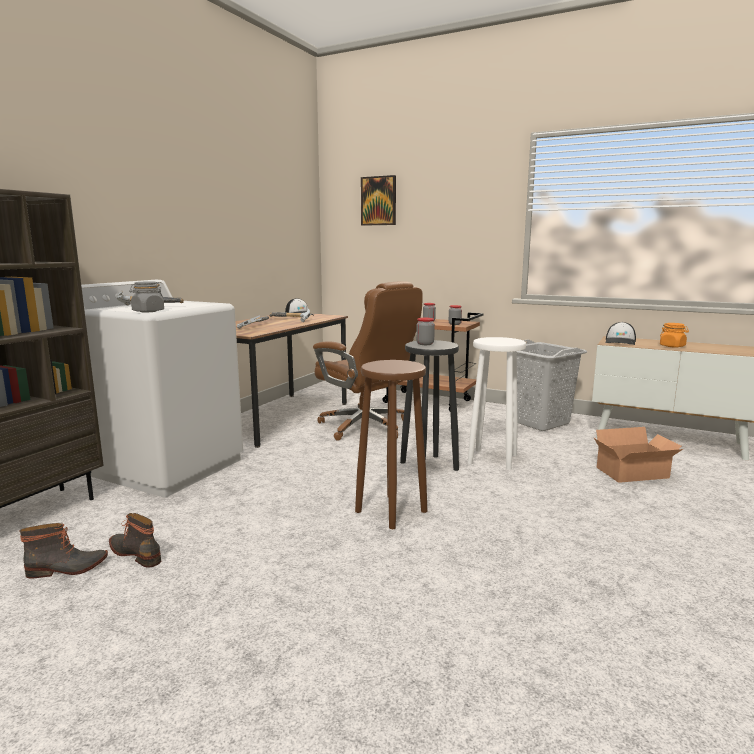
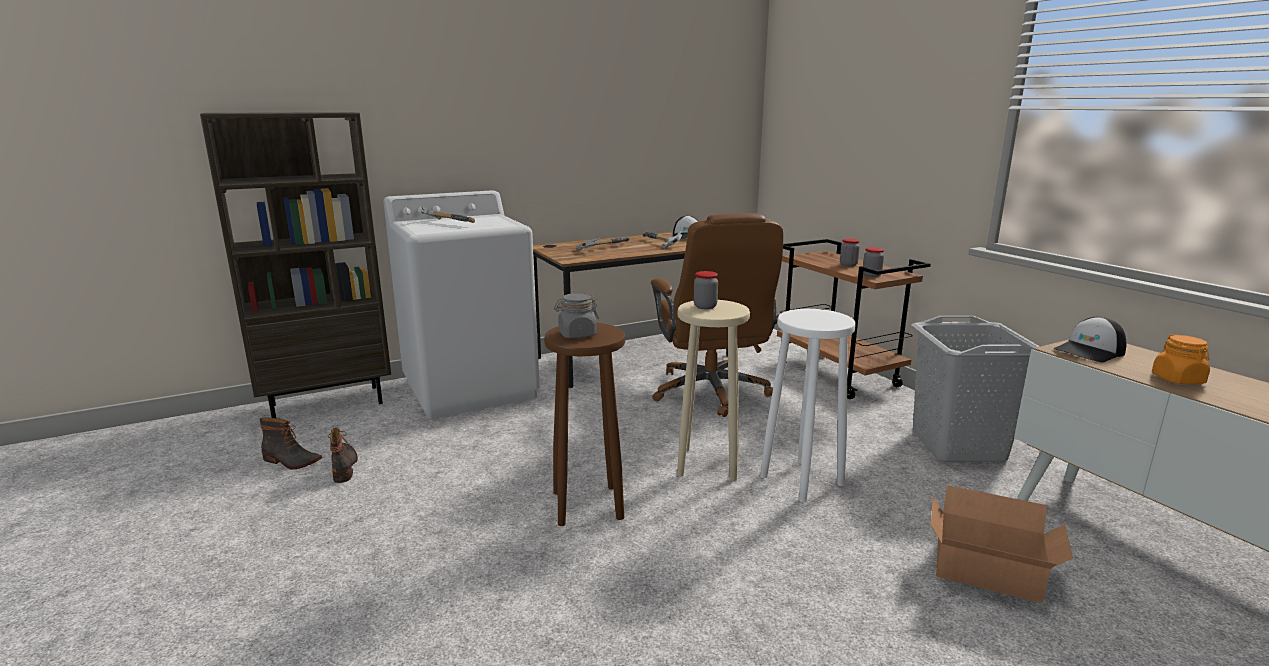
camera: 35 degrees right, 5 degrees up
(148, 311) = (423, 231): grey jar -> grey jar (577, 334)
(378, 201) = (824, 87): picture -> none
(429, 466) = (708, 464): black stool -> beige stool

